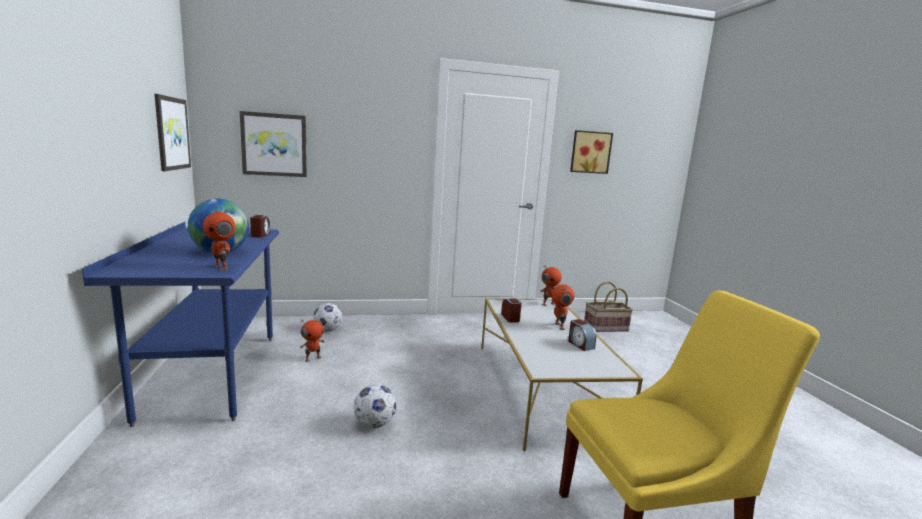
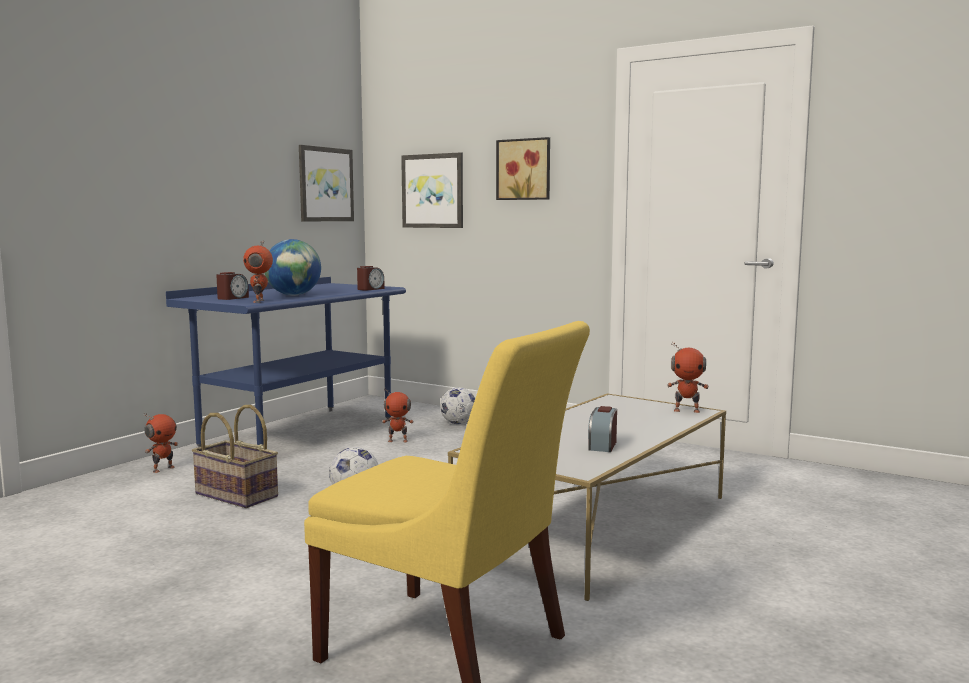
camera: 45 degrees right, 5 degrees down
(510, 318) = (583, 412): alarm clock -> alarm clock (232, 298)
(558, 326) = (628, 428): toy robot -> toy robot (163, 469)
(590, 152) = (890, 160): picture -> picture (524, 169)
(606, 328) = (892, 500): basket -> basket (235, 495)

